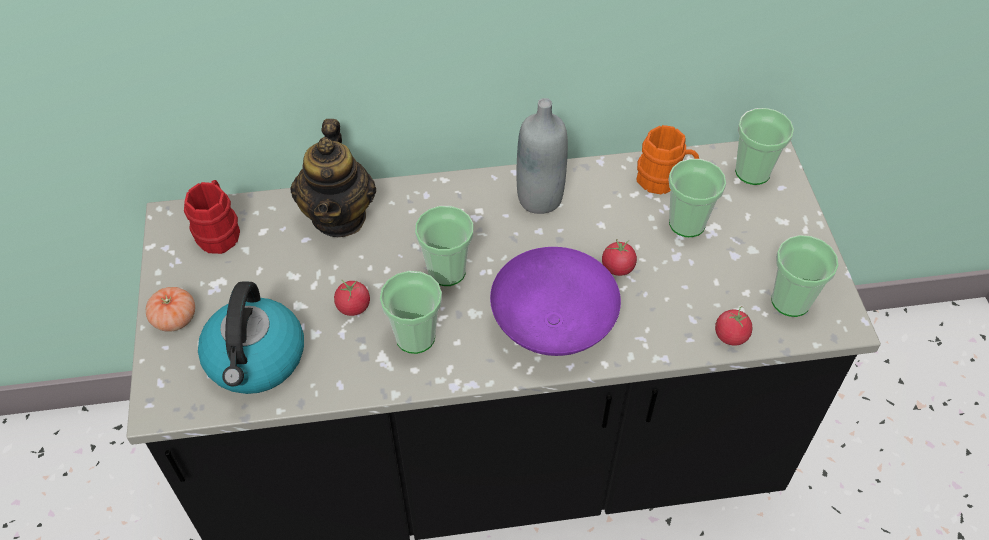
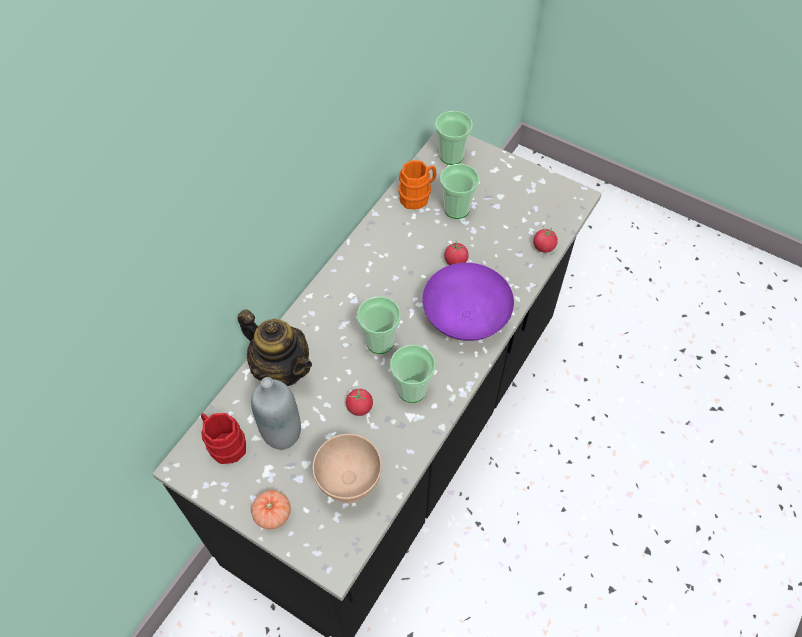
camera: 50 degrees left, 5 degrees up
(256, 360) = (350, 485): kettle -> beige bowl
(539, 198) = (372, 260): grey bottle -> grey bottle (282, 433)
(790, 301) = (546, 206): cup -> none

